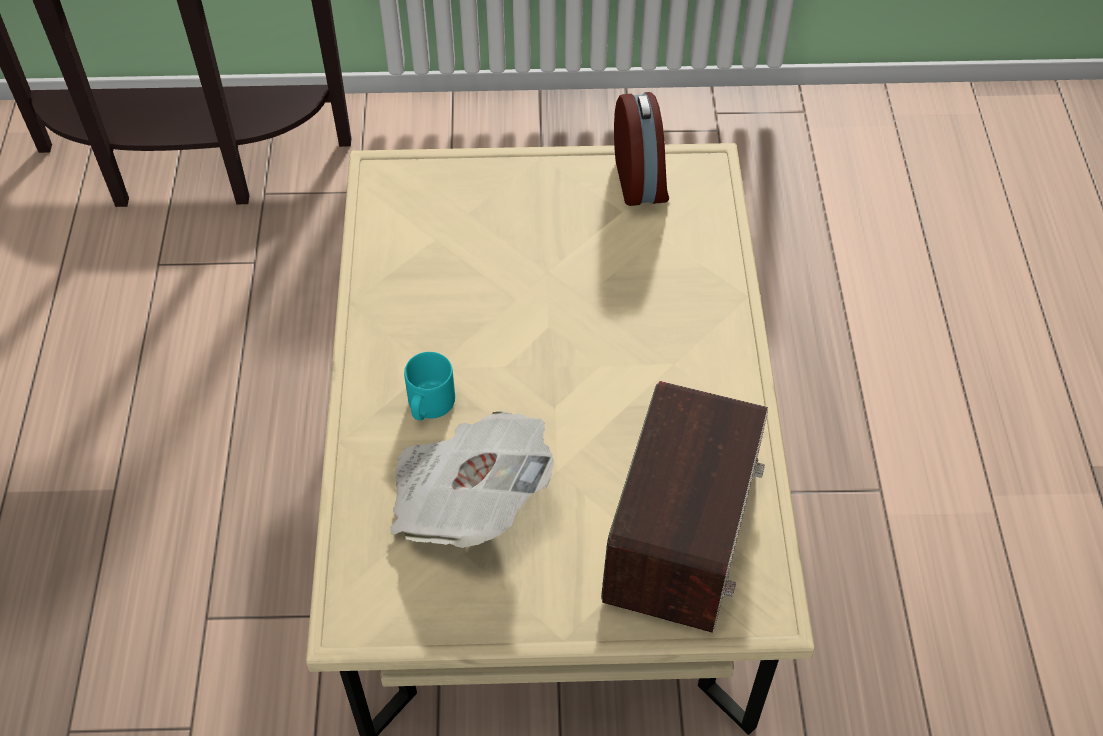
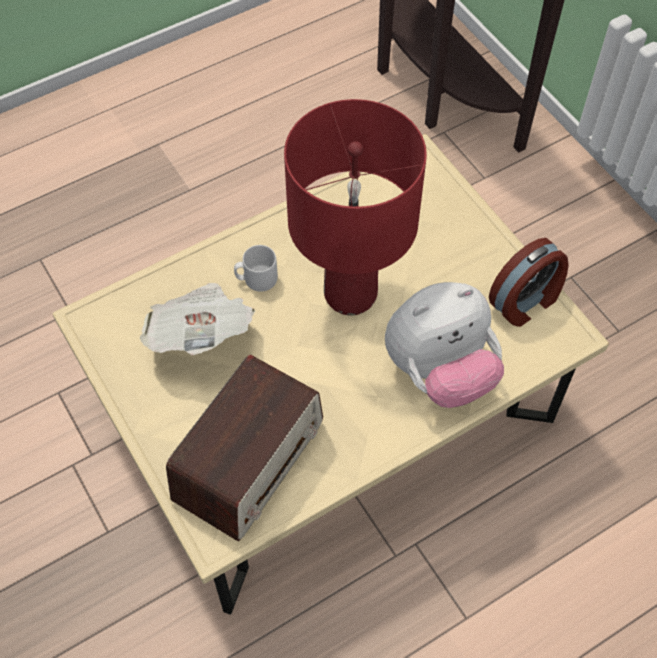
camera: 60 degrees right, 5 degrees up
(429, 405) = (256, 279): turquoise mug -> grey mug
(522, 324) = (351, 295): none -> red table lamp
(678, 293) = (440, 371): none -> plush toy
(682, 527) = (249, 460): radio -> radio turned 45 degrees counterclockwise

